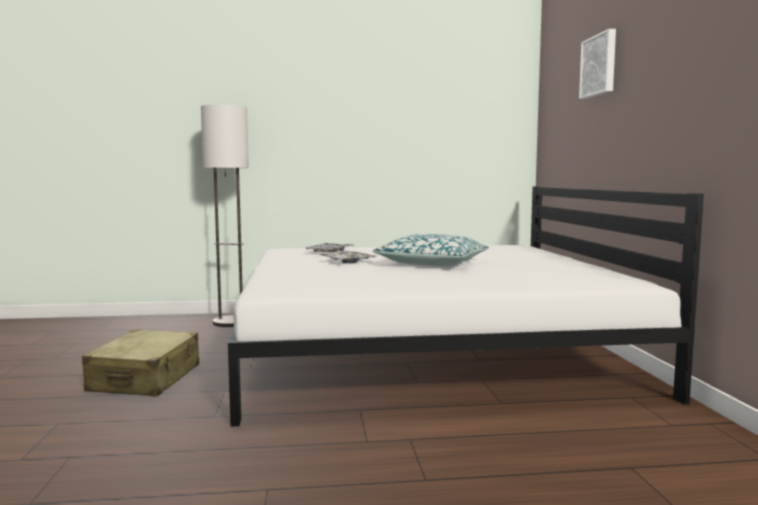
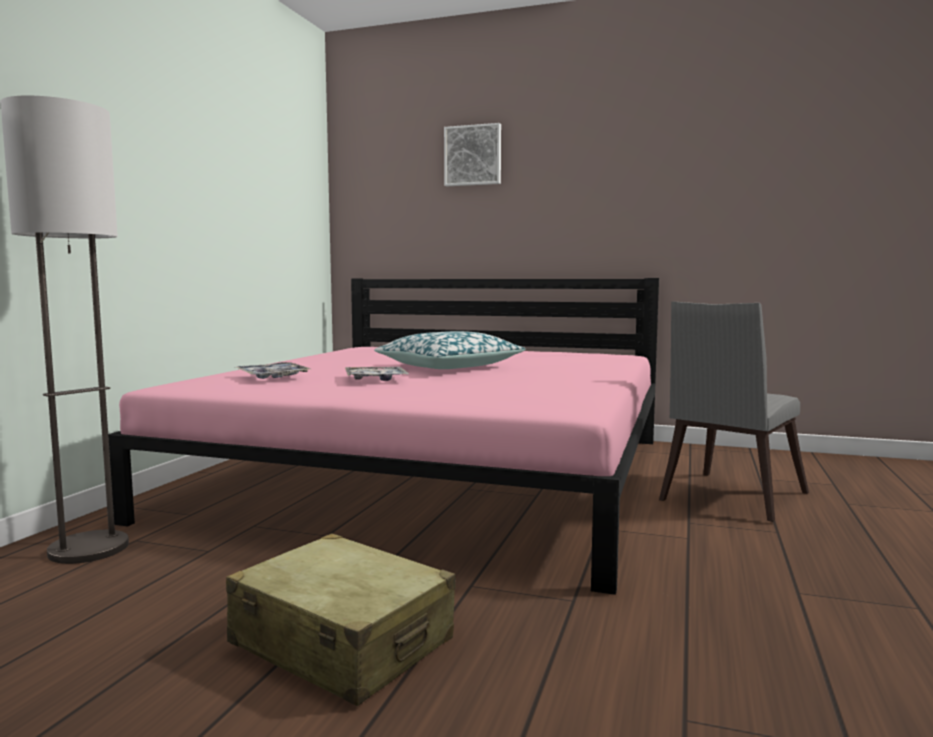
camera: 65 degrees left, 0 degrees up
(428, 351) = (438, 475): white bed -> pink bed
(513, 452) = (728, 498): none -> grey chair

